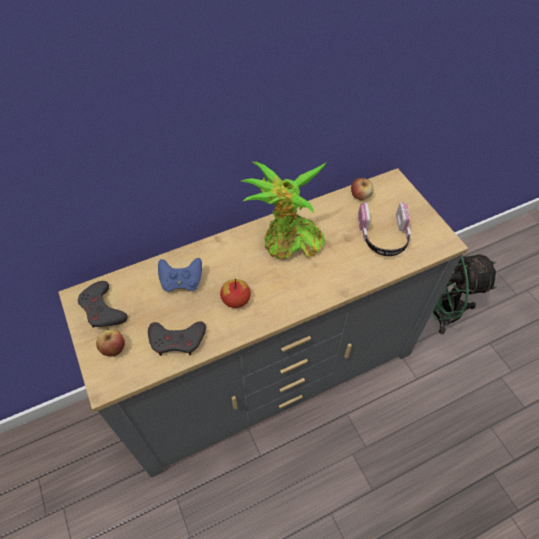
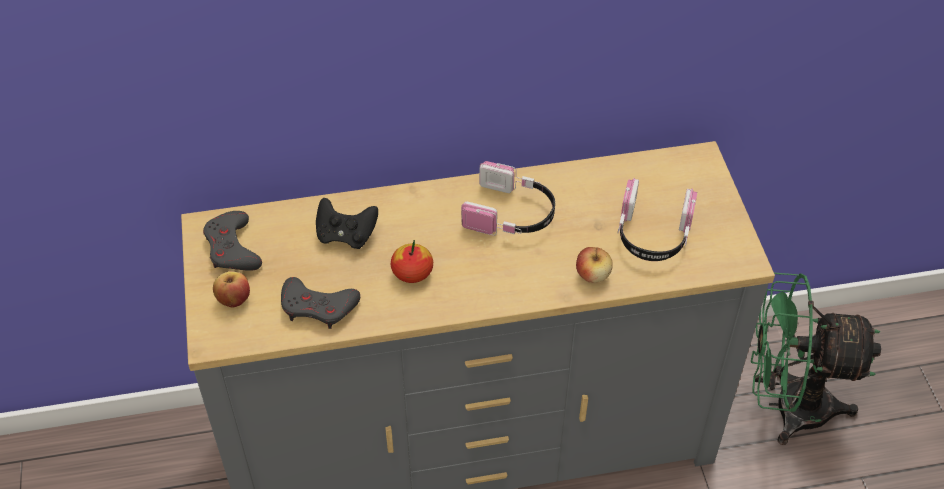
camera: 15 degrees right, 5 degrees down
(181, 282) = (346, 235): blue game controller -> black game controller
(288, 242) = (511, 214): potted plant -> headphones
(360, 196) = (641, 170): apple -> apple (592, 275)

